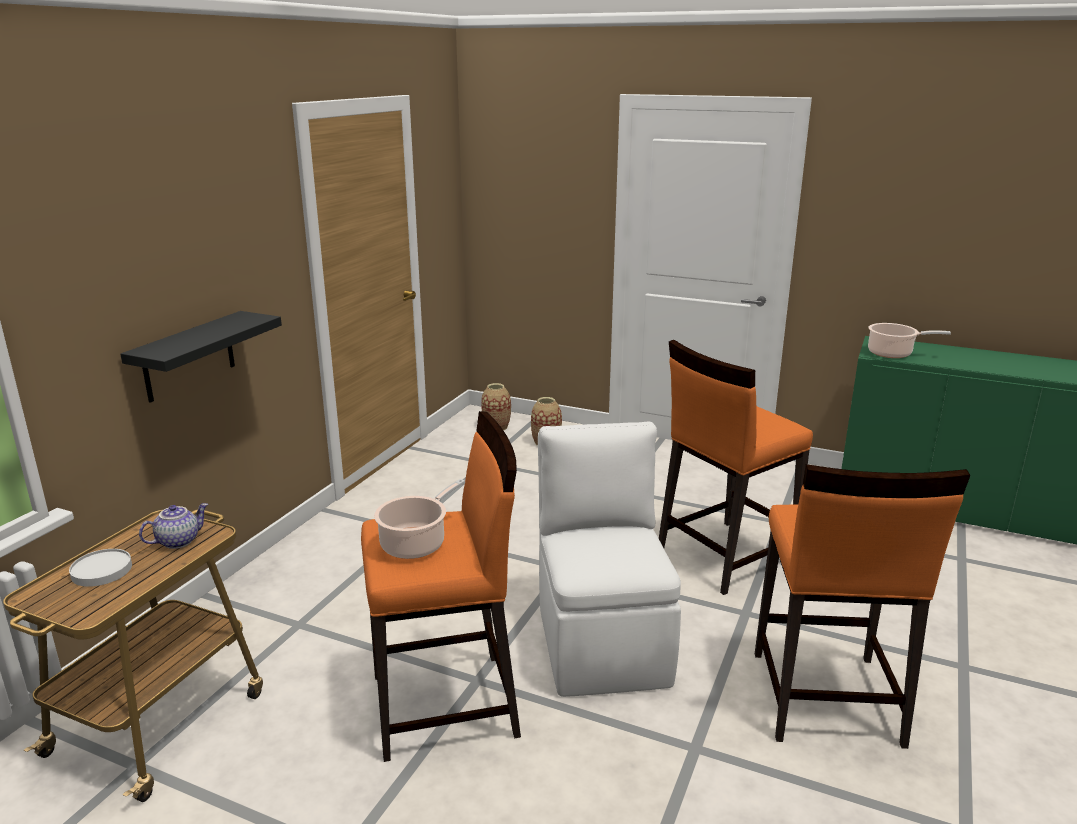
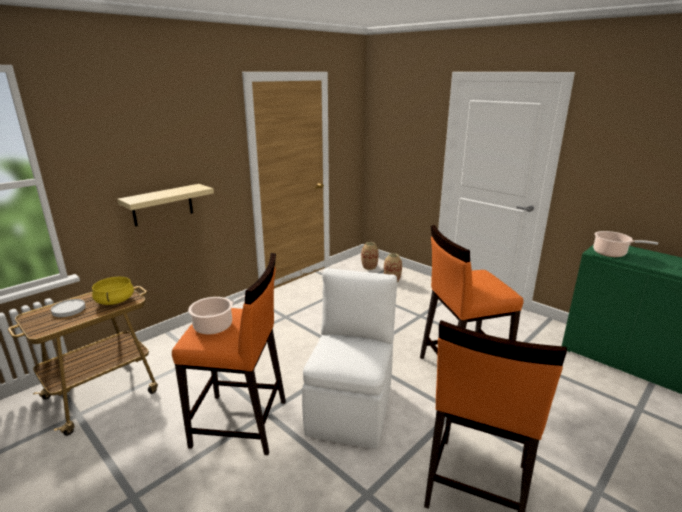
camera: 20 degrees right, 0 degrees up
(178, 541) = (114, 301): teapot -> yellow cooking pot
(189, 357) = (162, 205): black shelf -> beige shelf

